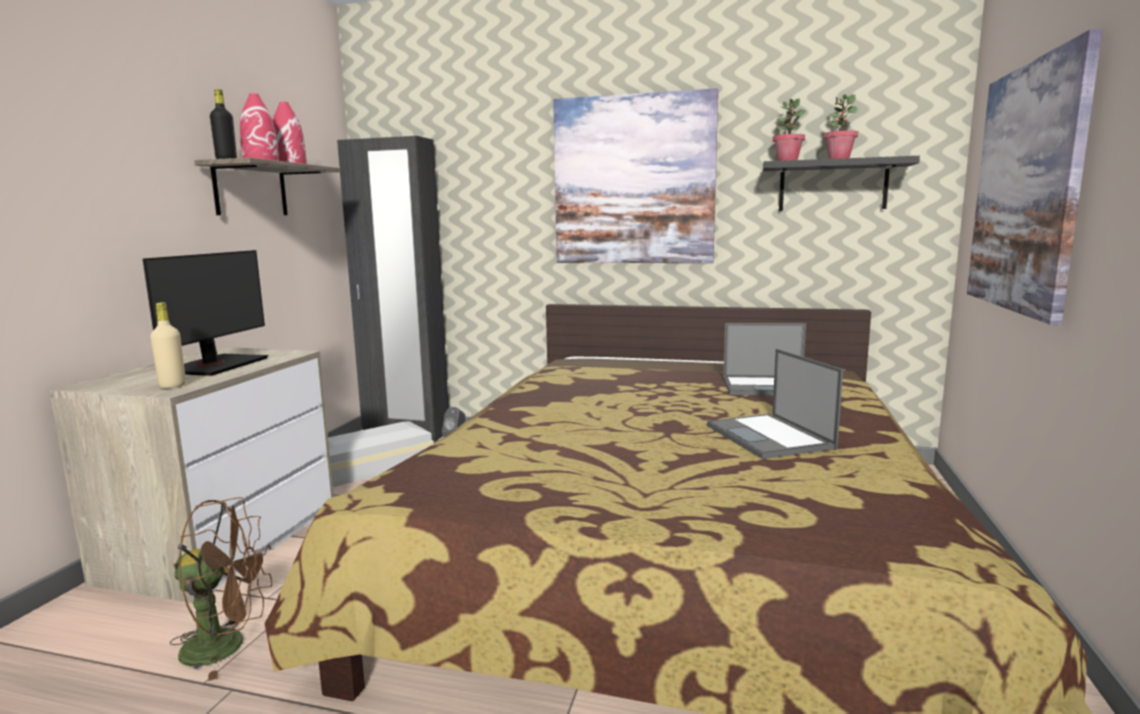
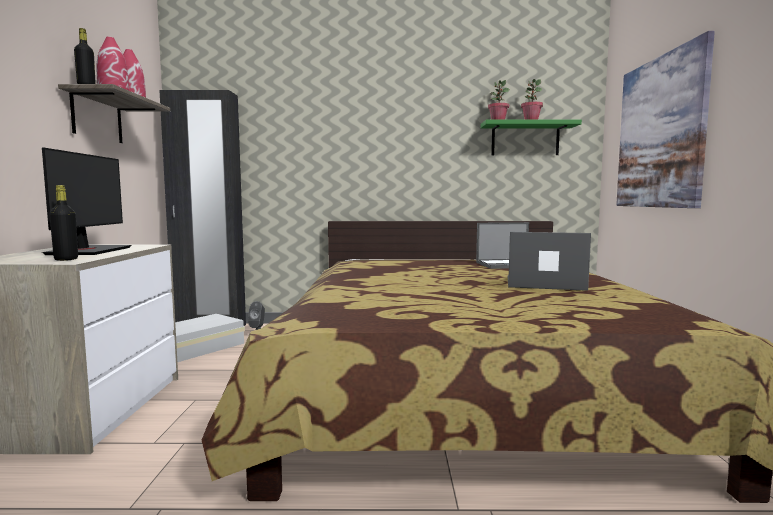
camera: 15 degrees left, 5 degrees down
(172, 386) = (66, 259): beige bottle -> black bottle
(227, 646) = (136, 479): brown fan -> none
(633, 180) = (392, 132): picture -> none
(770, 437) = (543, 284): laptop -> laptop turned 135 degrees clockwise
(832, 186) = (525, 139): black shelf -> green shelf

